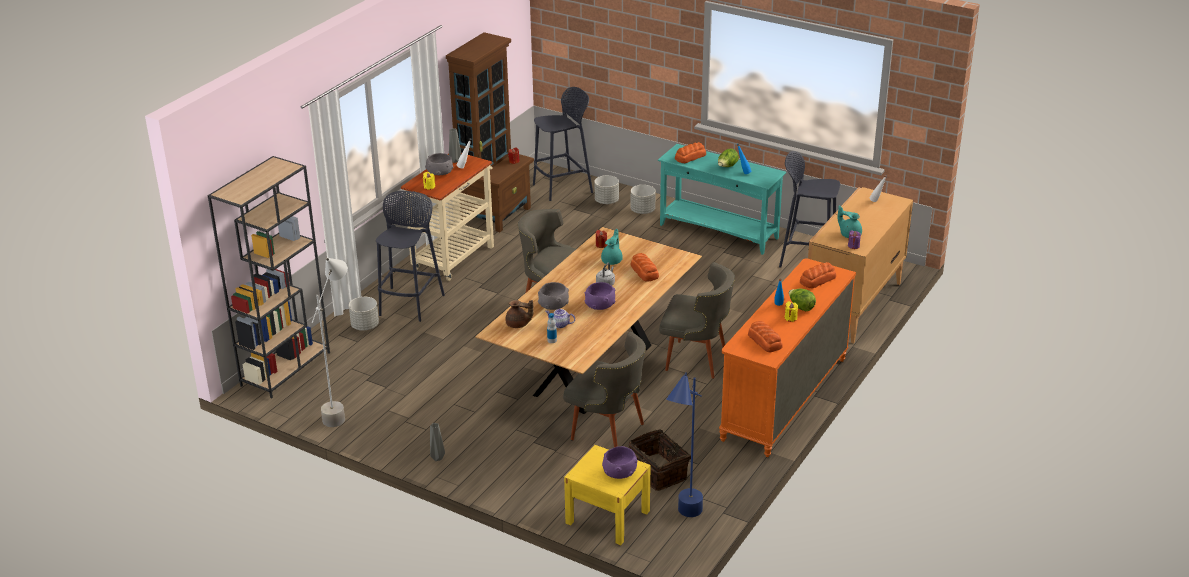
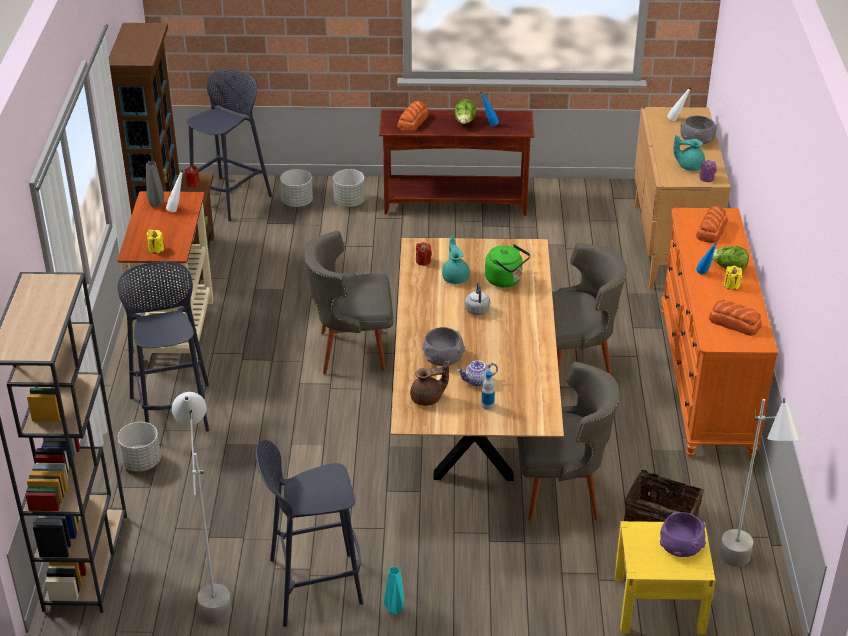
camera: 30 degrees left, 5 degrees up
(438, 458) = (395, 609): grey vase -> turquoise vase
(439, 172) = (150, 225): grey bowl -> grey bowl (696, 139)
(600, 304) = (497, 338): purple bowl -> none
(644, 272) = (506, 280): bread -> green kettle
(683, 522) = (743, 574): blue floor lamp -> grey floor lamp
(719, 231) = (456, 202): turquoise console table -> brown console table
(806, 256) = (573, 204): grey stool -> grey stool (313, 586)

